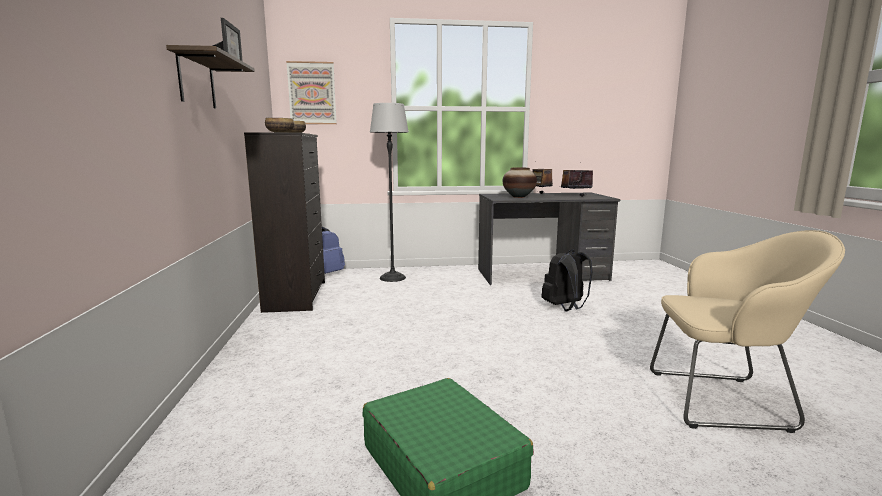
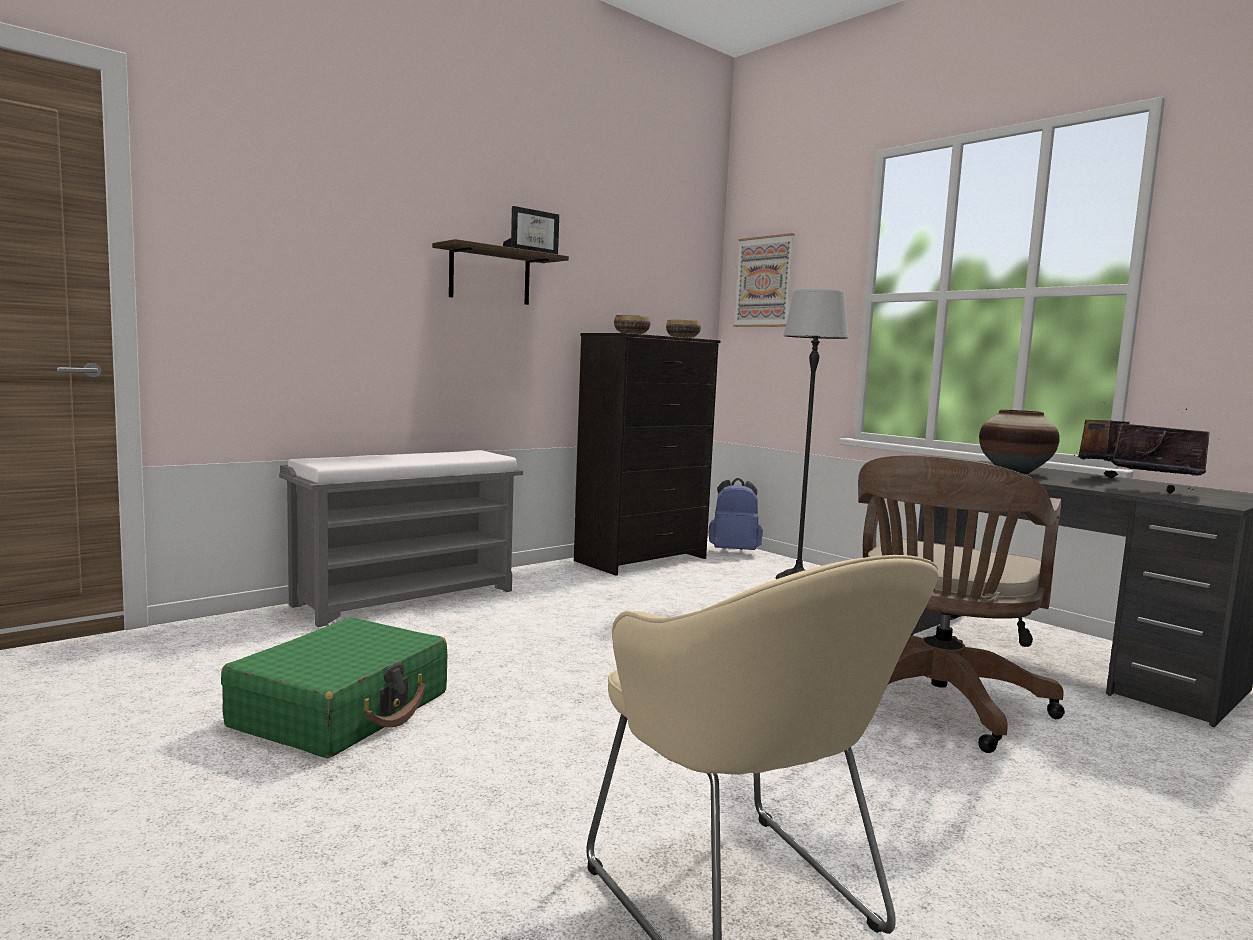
camera: 55 degrees right, 5 degrees down
(231, 387) = (407, 597): none -> grey bench
(565, 307) = (935, 705): black backpack -> brown office chair

